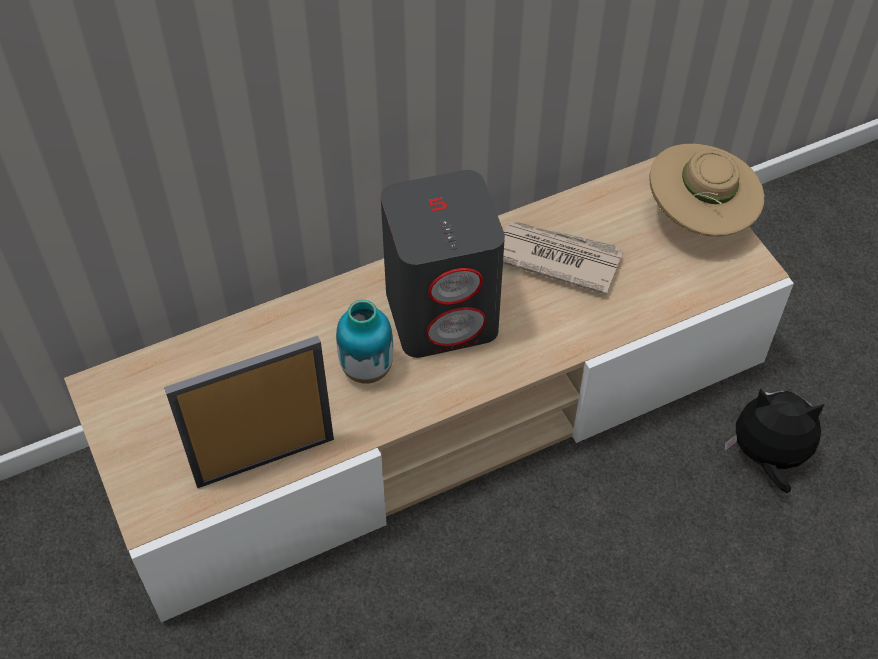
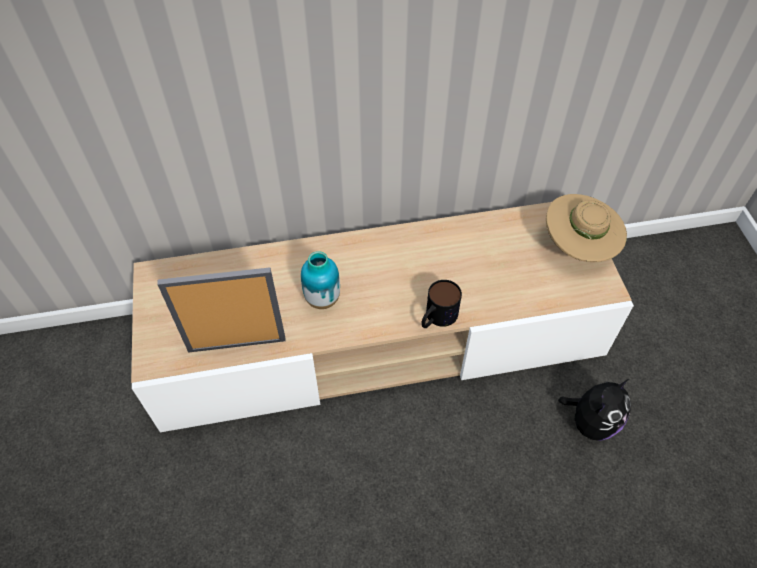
camera: 15 degrees right, 0 degrees up
(443, 312) = (384, 273): grey speaker -> none
(536, 359) = (436, 318): none -> mug
(556, 258) = (472, 253): newspaper -> none
(767, 458) = (591, 421): plush toy -> plush toy turned 105 degrees clockwise

